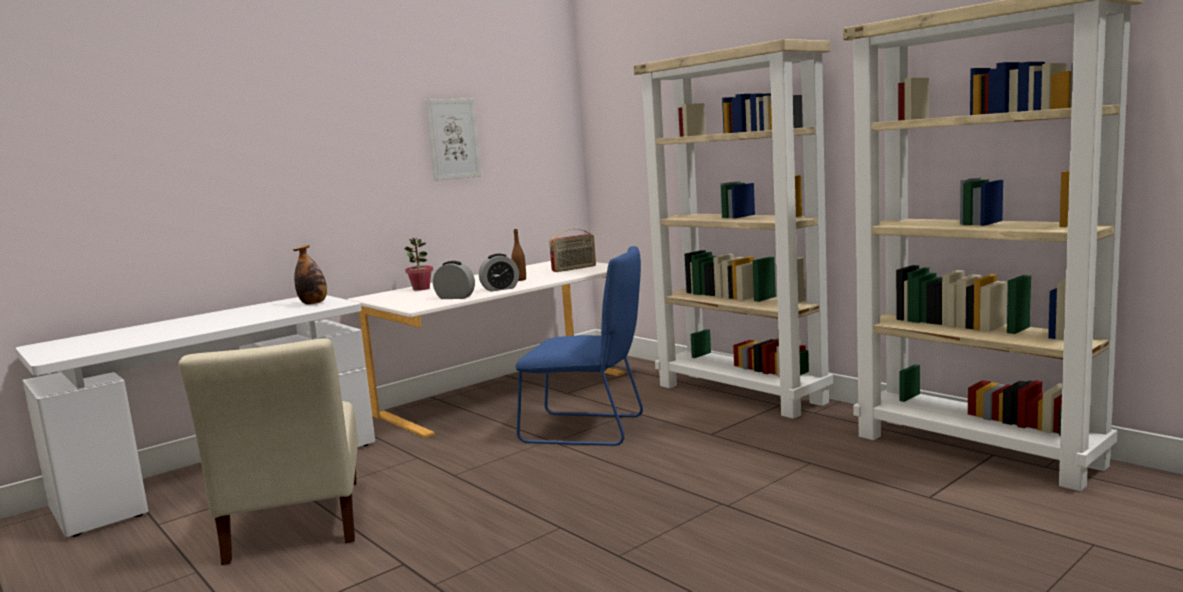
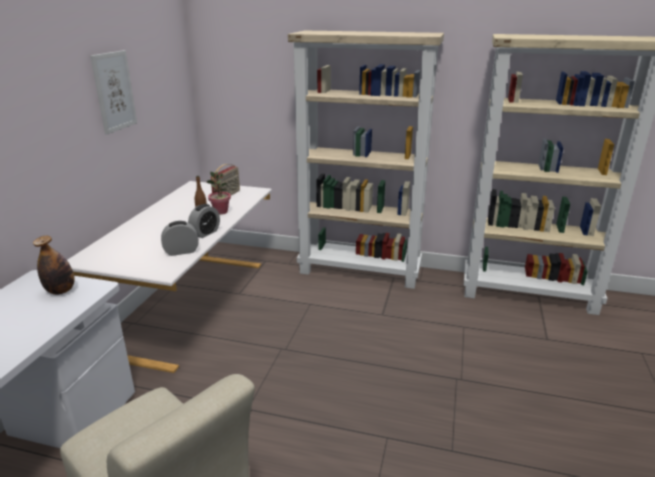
camera: 35 degrees left, 15 degrees up
(421, 289) = (121, 240): potted plant -> potted plant (221, 212)
(589, 429) = (298, 330): blue chair -> none

